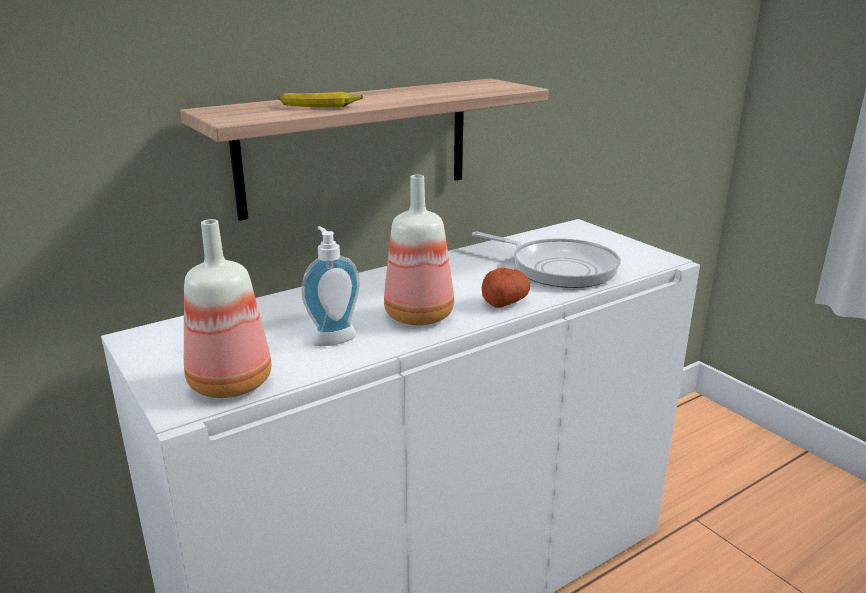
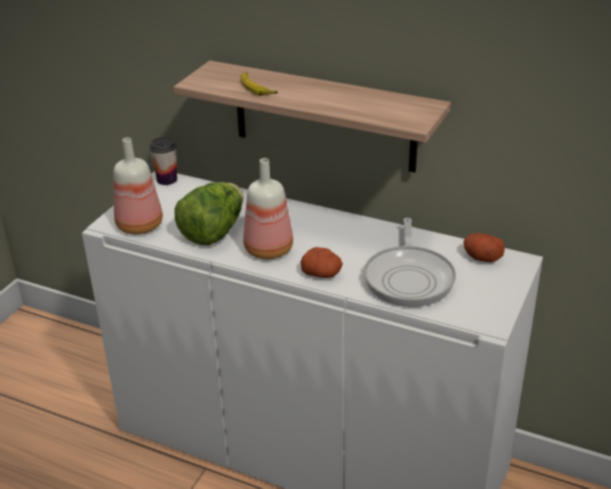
camera: 60 degrees right, 10 degrees up
(146, 335) = (167, 180): none -> cup
(332, 337) = (213, 232): soap dispenser -> lettuce
(556, 235) = (481, 257): none -> potato

